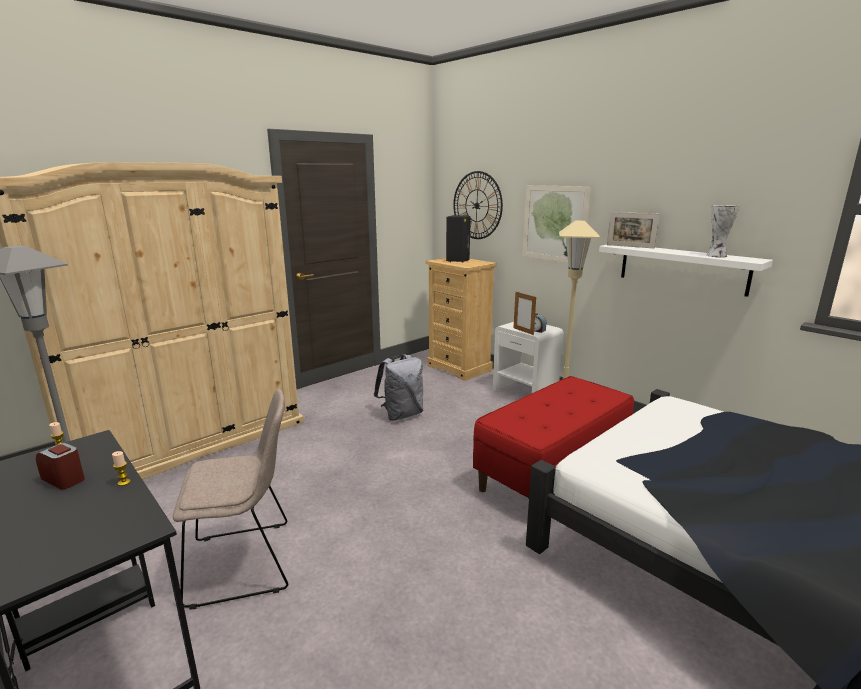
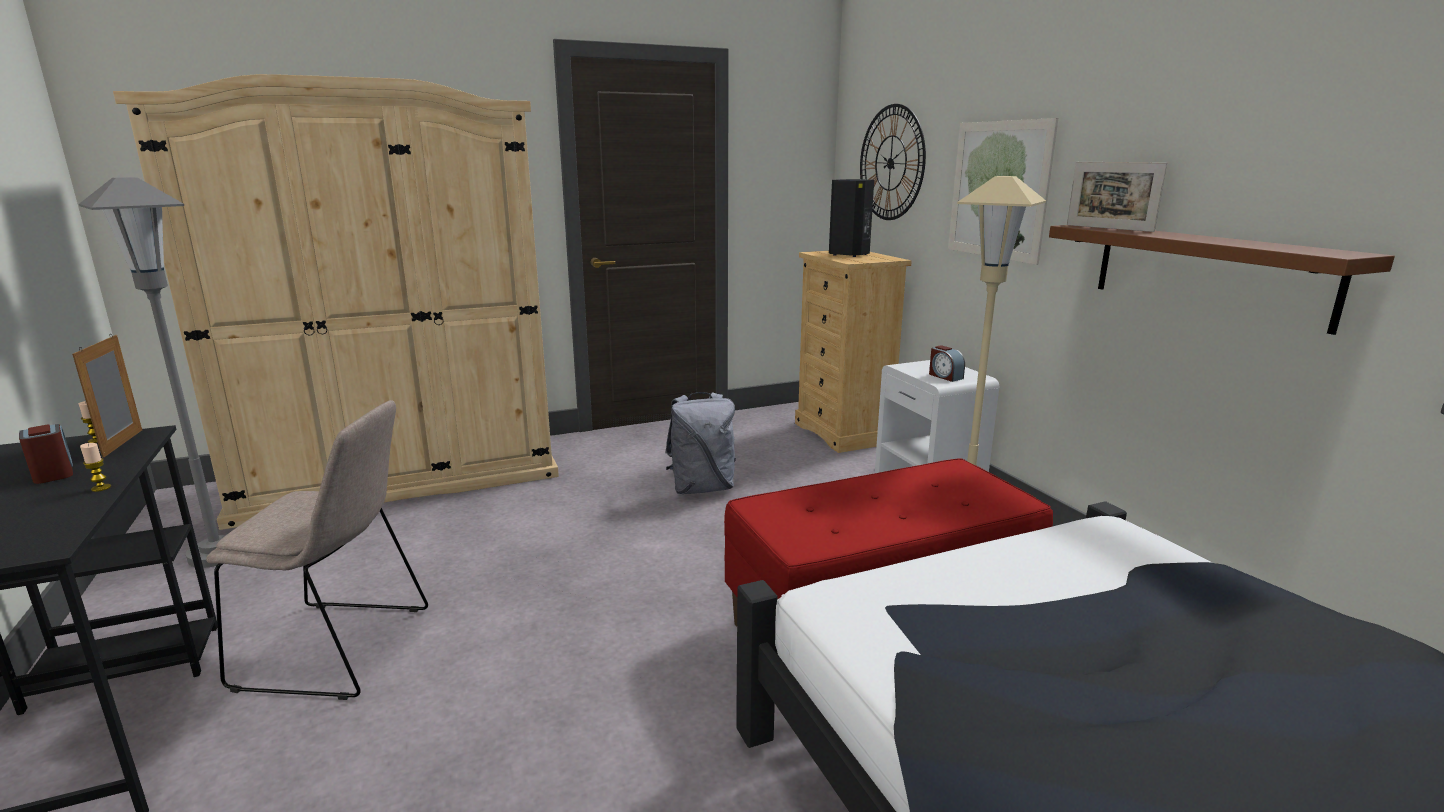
camera: 20 degrees right, 0 degrees up
(523, 331) = (921, 376): picture frame -> picture frame (123, 443)
(682, 268) = (1207, 273): white shelf -> brown shelf
(716, 256) = (1264, 245): vase -> none

